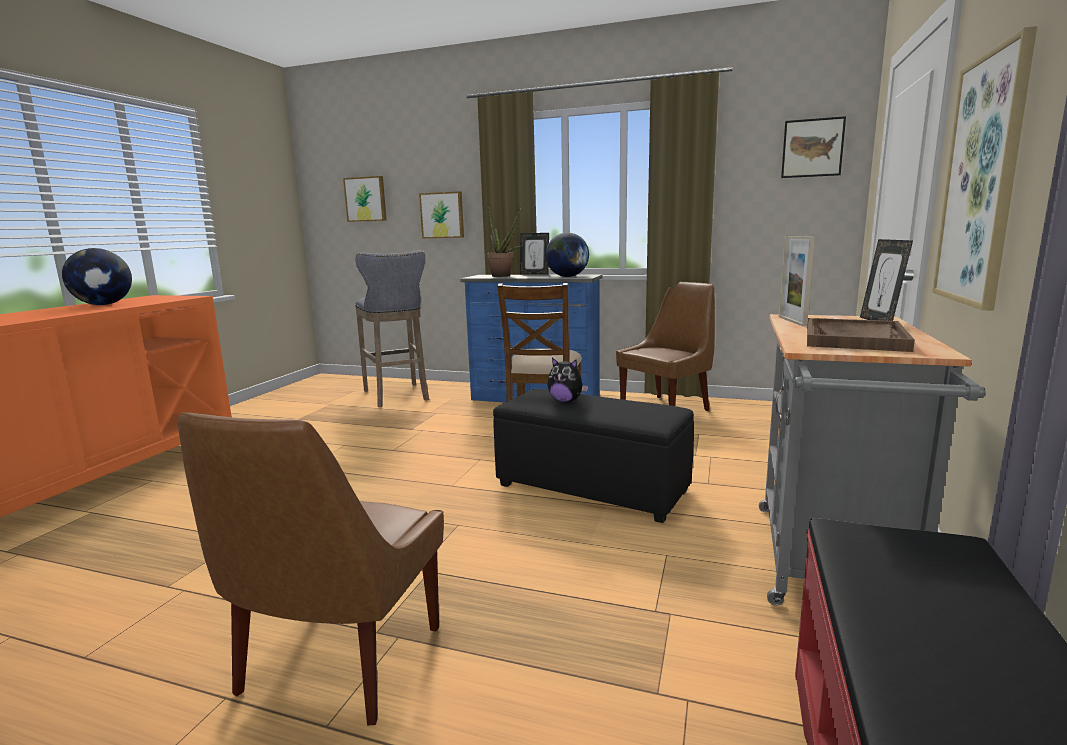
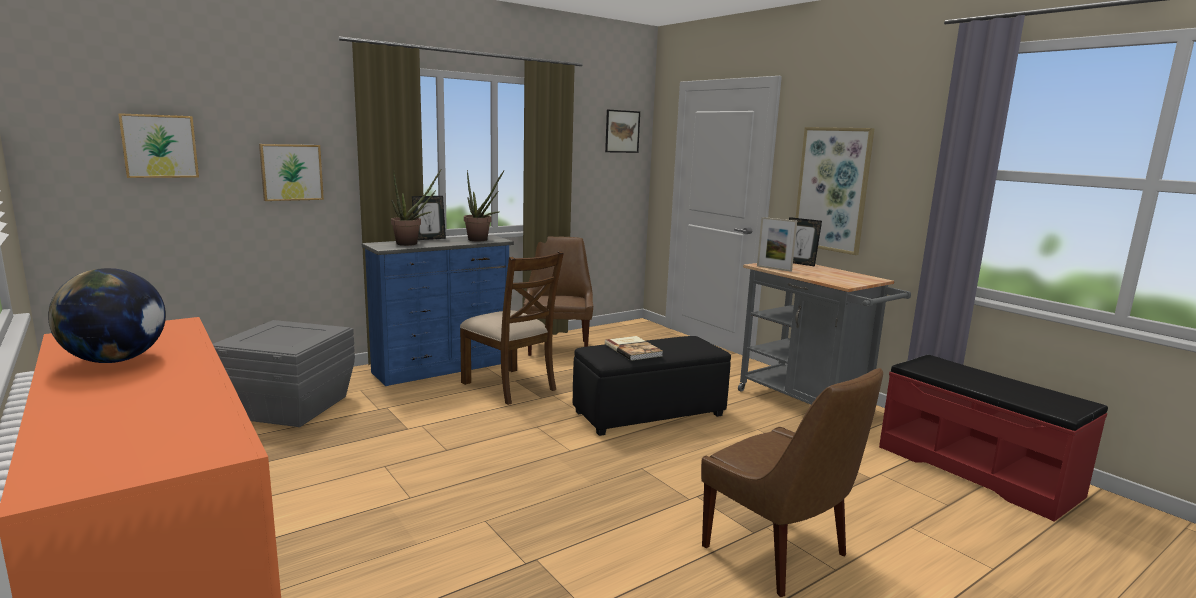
camera: 55 degrees left, 0 degrees up
(397, 396) = (287, 407): grey stool -> grey storage box
(566, 401) = (634, 350): plush toy -> book
(567, 276) = (481, 240): globe -> potted plant
(854, 338) = (833, 276): brown tray -> none

